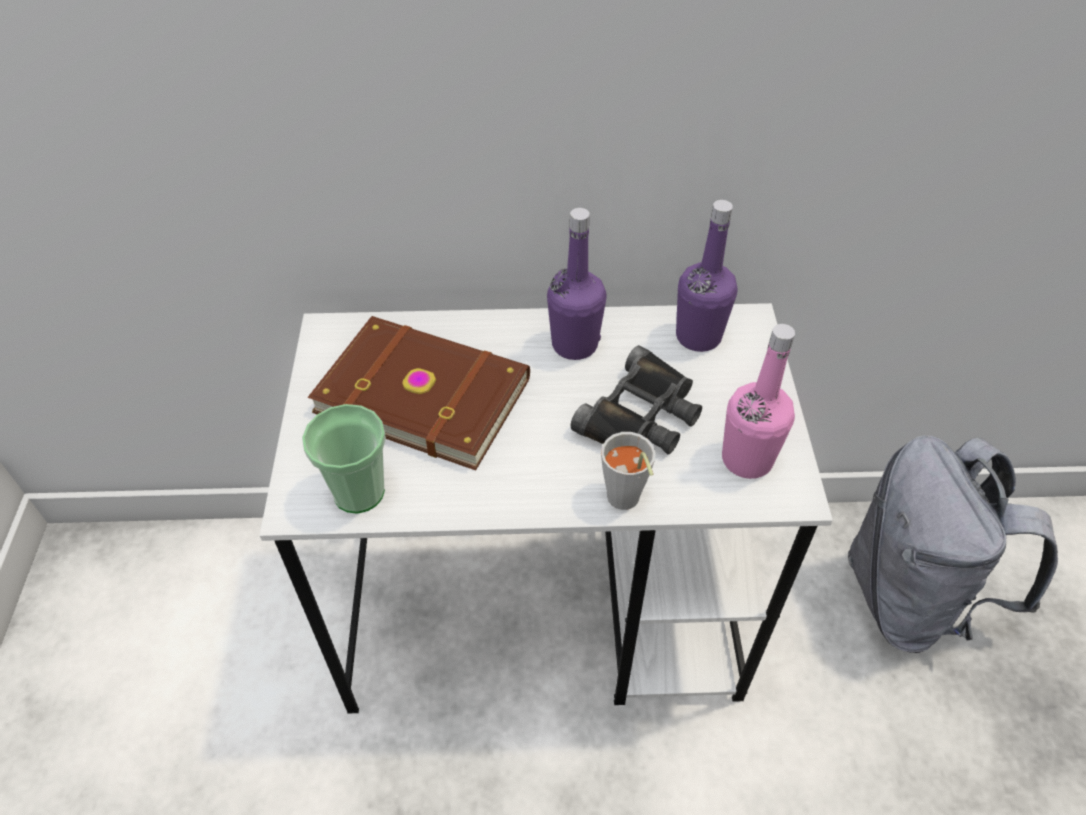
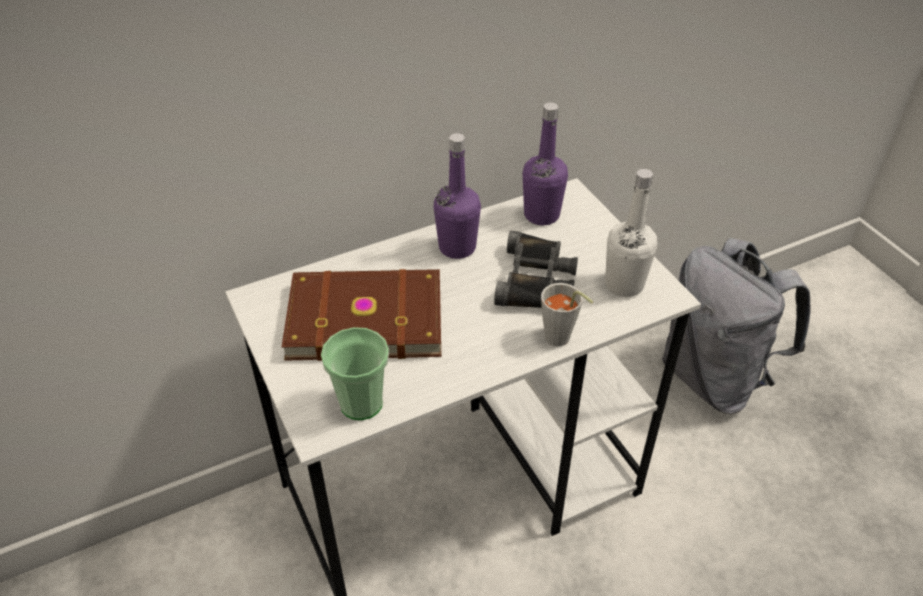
camera: 25 degrees left, 5 degrees down
(747, 459) = (624, 284): pink bottle -> white bottle

